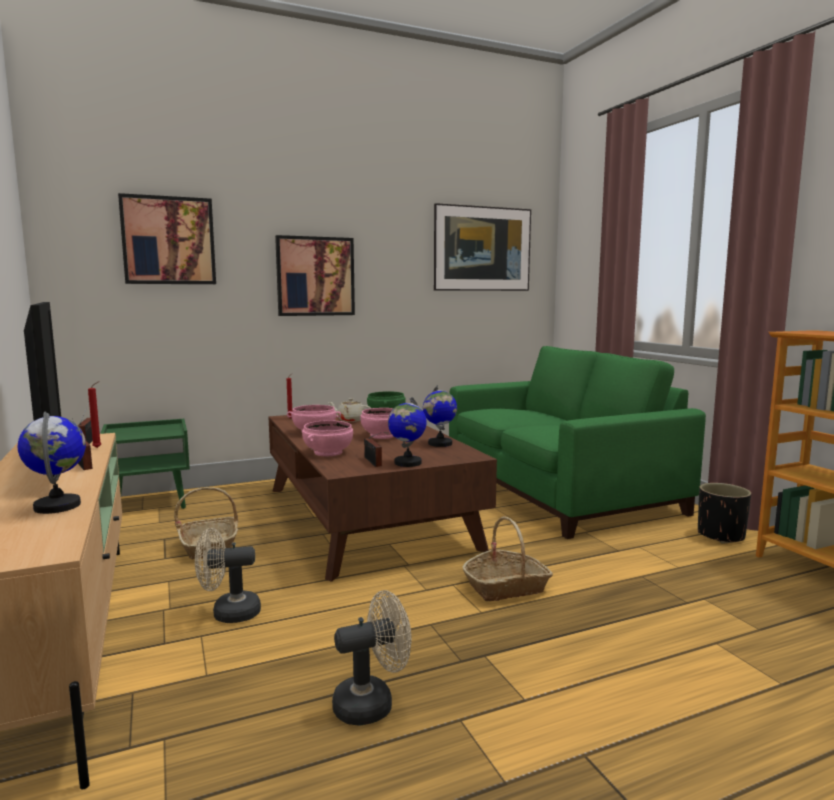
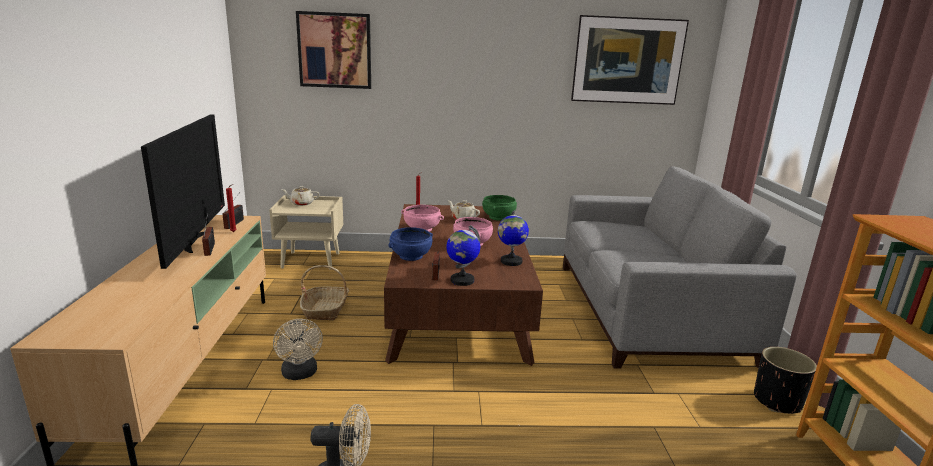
camera: 20 degrees right, 10 degrees up
(58, 506) = (157, 291): globe -> none
(134, 430) = (301, 203): none -> beige teapot
(151, 504) = (311, 260): green nightstand -> beige nightstand
(228, 613) = (300, 374): beige fan -> beige fan turned 120 degrees counterclockwise
(315, 276) = (457, 84): picture -> none
(327, 452) = (410, 256): pink bowl -> blue bowl
(506, 587) = (521, 405): basket -> none
(556, 490) = (646, 310): green sofa -> grey sofa

